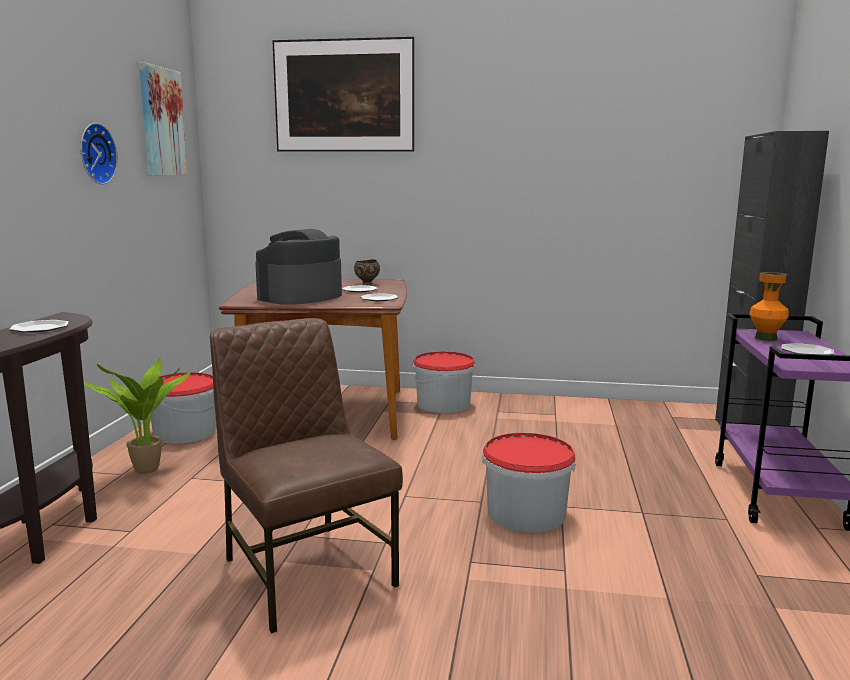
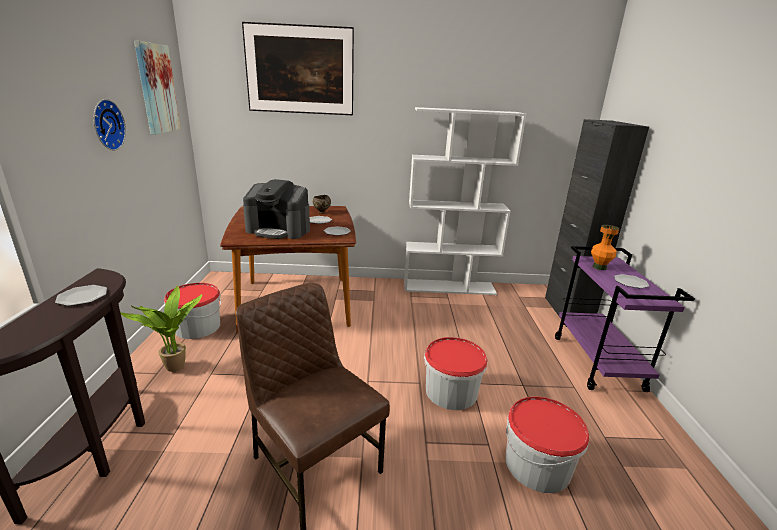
camera: 10 degrees left, 10 degrees up
(300, 297) = (279, 230): coffee machine -> coffee machine turned 105 degrees counterclockwise
(443, 404) = (374, 291): bucket -> bucket (537, 464)
(561, 403) = (449, 287): none -> white bookcase

